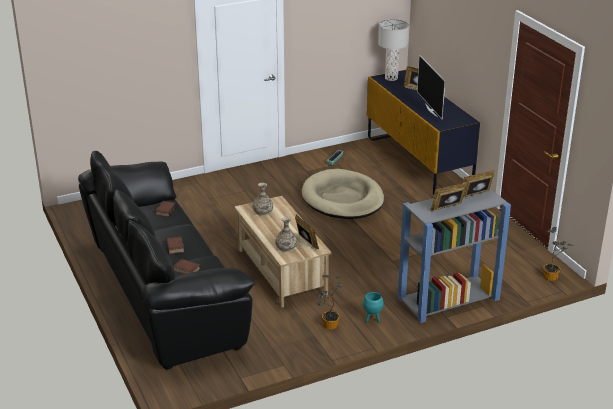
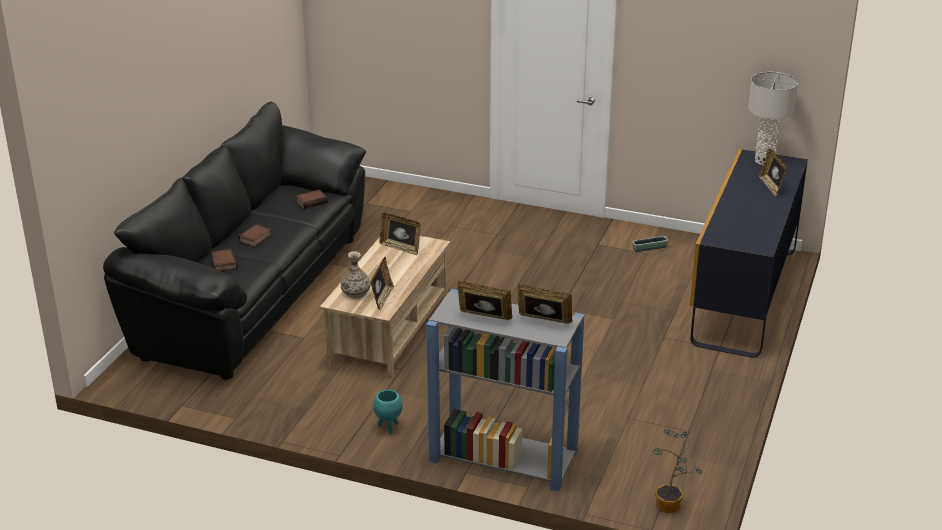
camera: 45 degrees right, 0 degrees up
(263, 212) = (400, 248): vase -> picture frame
(328, 326) = (337, 408): potted plant -> none
(343, 199) = (584, 292): beige dog bed -> none
(431, 110) = (739, 217): television -> none

